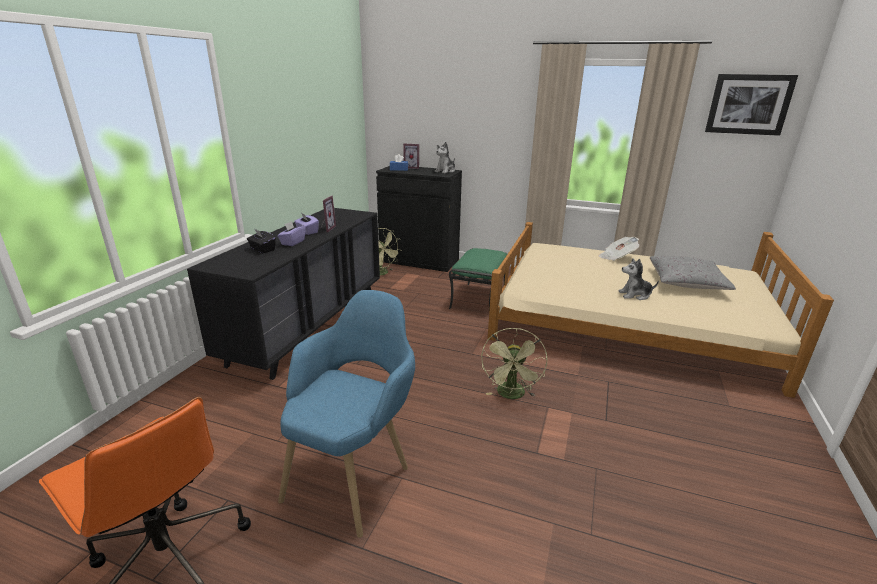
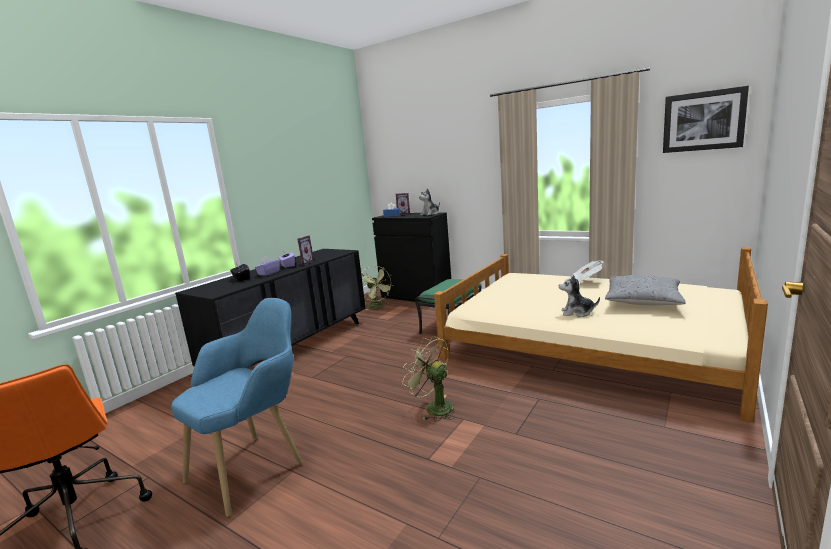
camera: 15 degrees right, 10 degrees down
(511, 395) = (433, 407): green fan -> green fan turned 105 degrees clockwise

